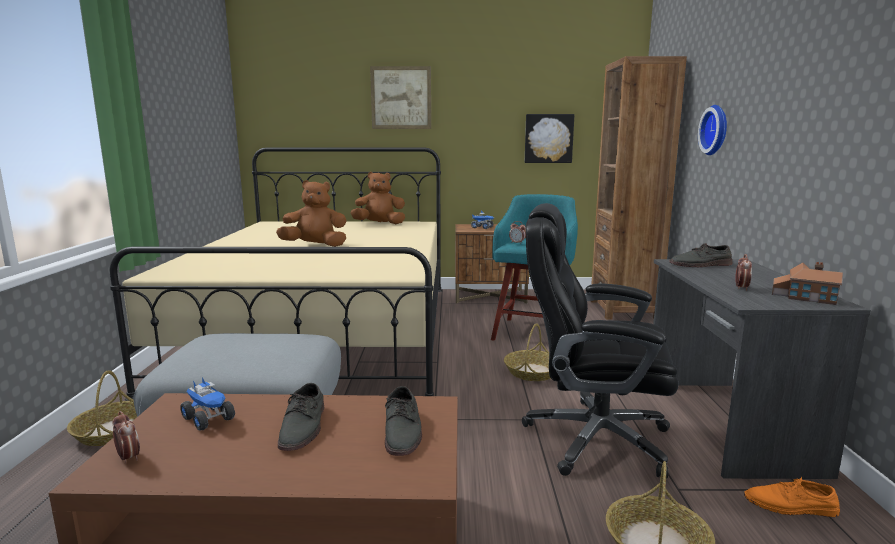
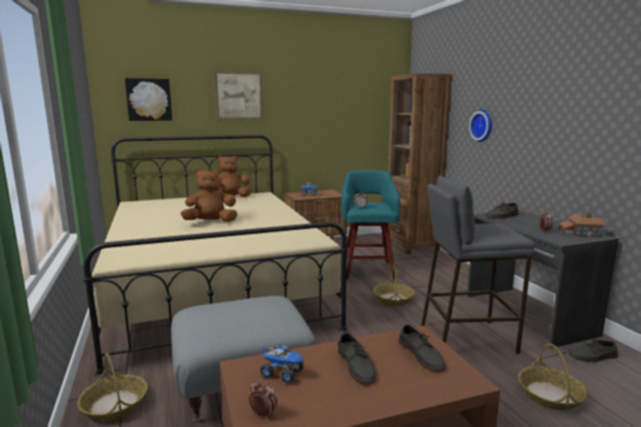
camera: 20 degrees left, 0 degrees up
(548, 138) = (348, 126): picture -> picture (149, 99)
(593, 438) = (466, 338): black office chair -> grey stool
(790, 506) = (593, 357): orange shoe -> grey shoe

